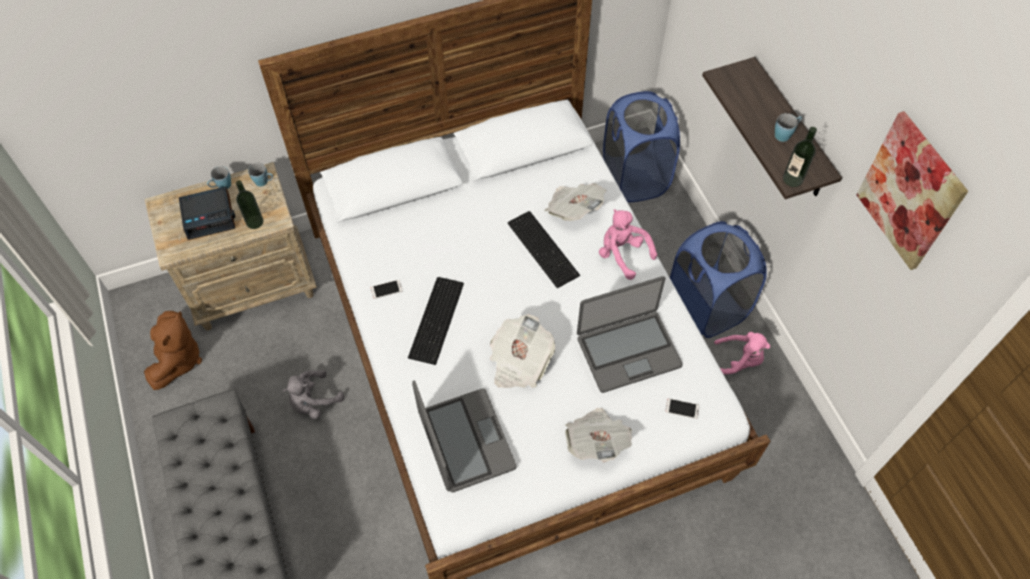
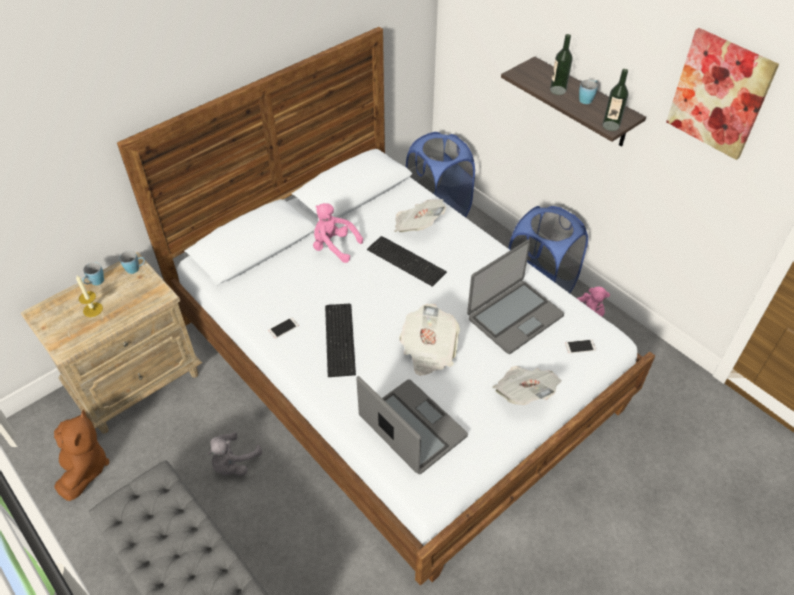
camera: 20 degrees left, 10 degrees down
(209, 216) = (93, 309): alarm clock -> candle
(254, 222) = (139, 303): bottle -> bottle (558, 90)
(622, 254) = (473, 247): pink plush toy -> pink plush toy (334, 247)

